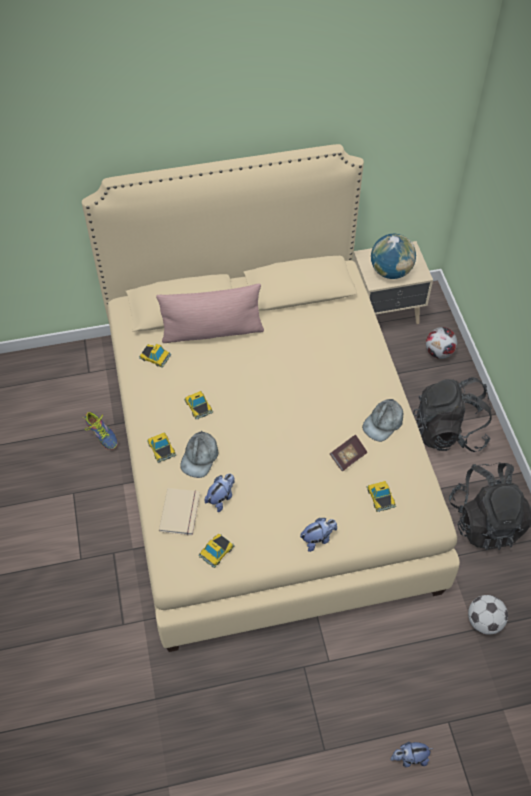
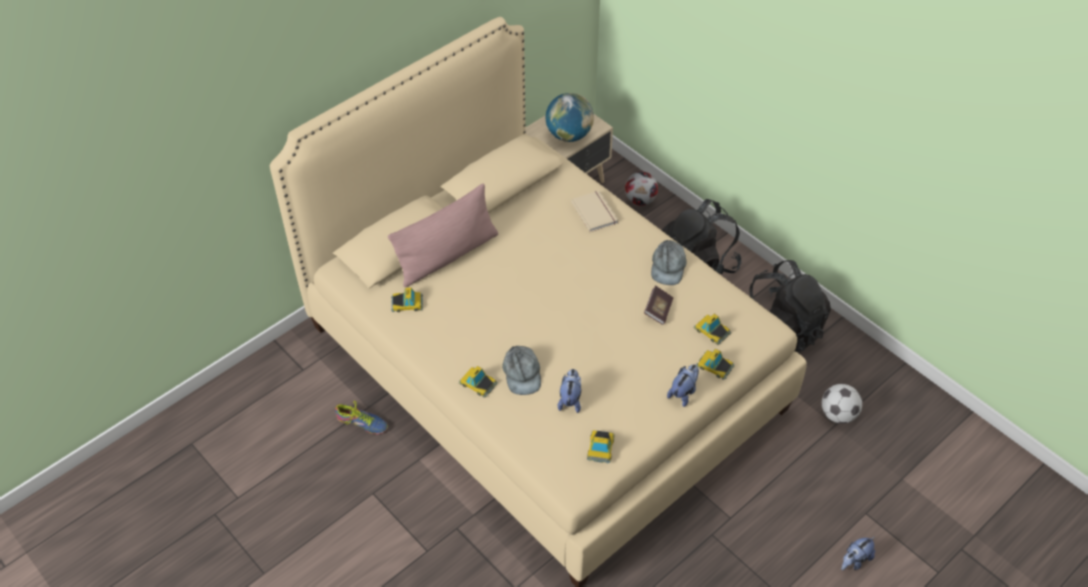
camera: 30 degrees left, 5 degrees down
(181, 512) = (542, 430): beige book -> beige book (595, 212)
(198, 406) = (485, 329): toy car -> toy car (715, 366)

